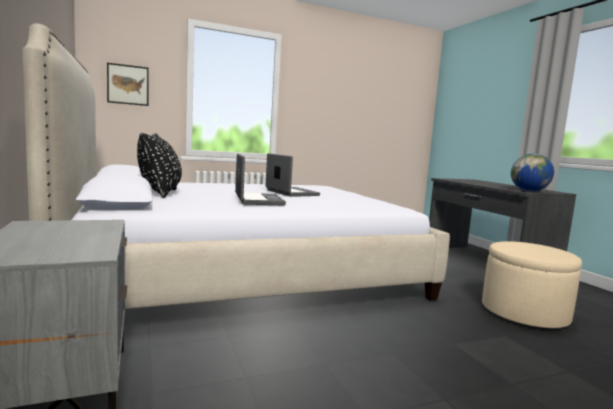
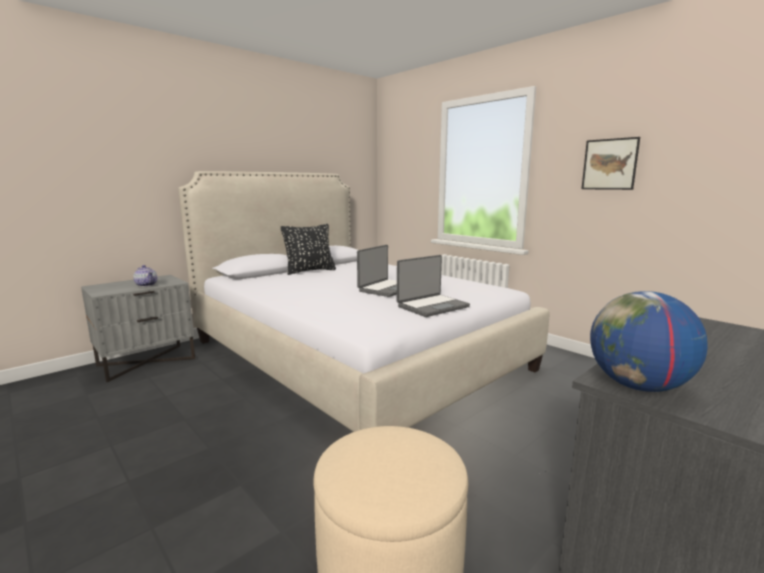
camera: 70 degrees right, 5 degrees up
(84, 233) = (146, 285): none -> teapot
(128, 84) = (402, 175): picture -> picture (609, 164)
(257, 200) = (315, 288): laptop -> laptop (432, 306)

